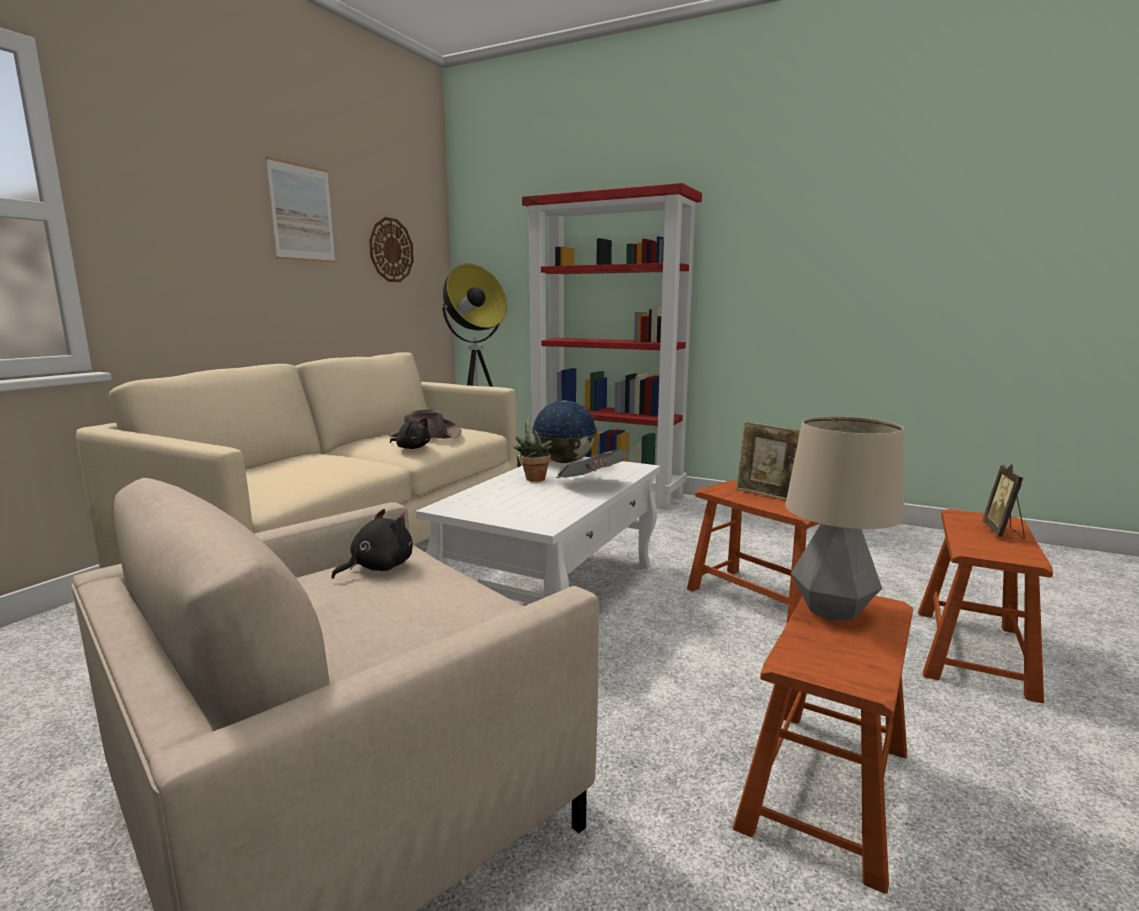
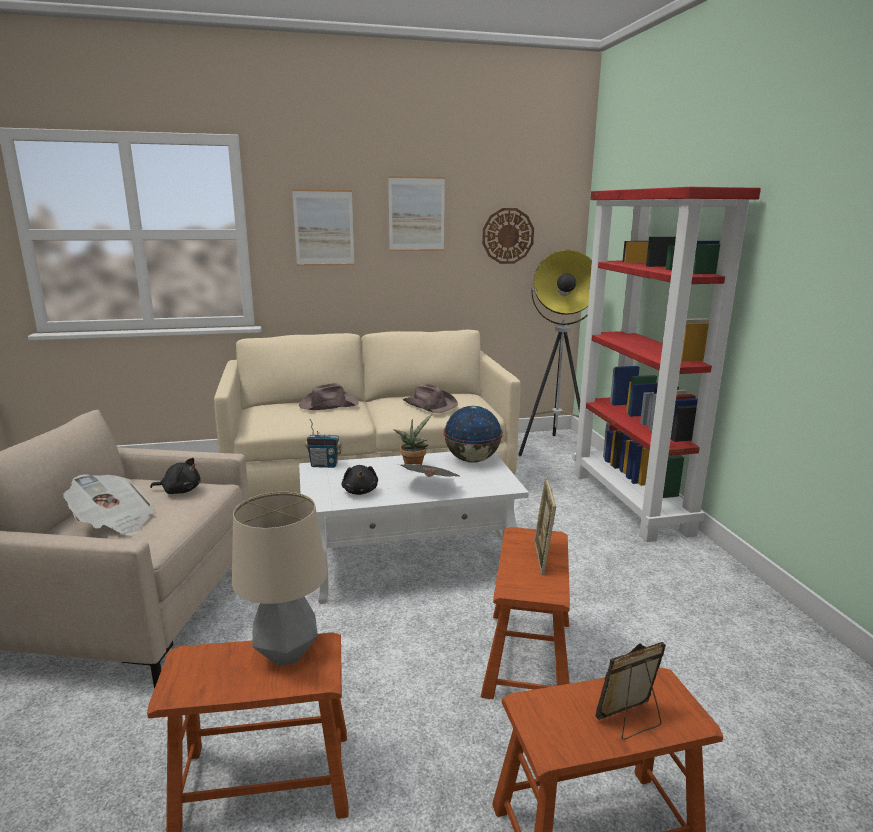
camera: 50 degrees right, 5 degrees up
(189, 217) = (324, 228): none -> picture
(308, 458) = (328, 405): none -> brown hat
(400, 623) = (114, 522): none -> newspaper
(412, 448) = (399, 413): black plush toy -> black plush toy (360, 491)
(449, 503) = (324, 465): none -> radio

